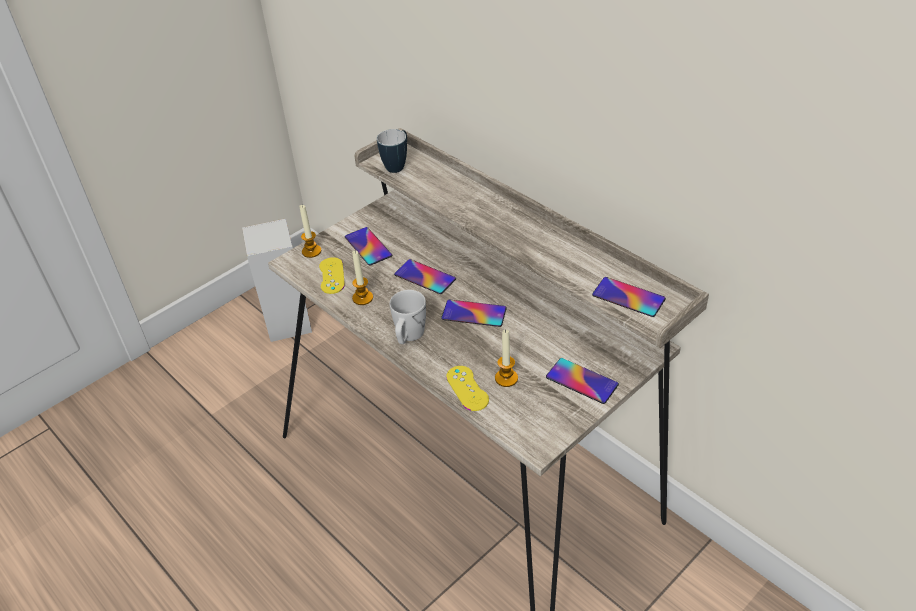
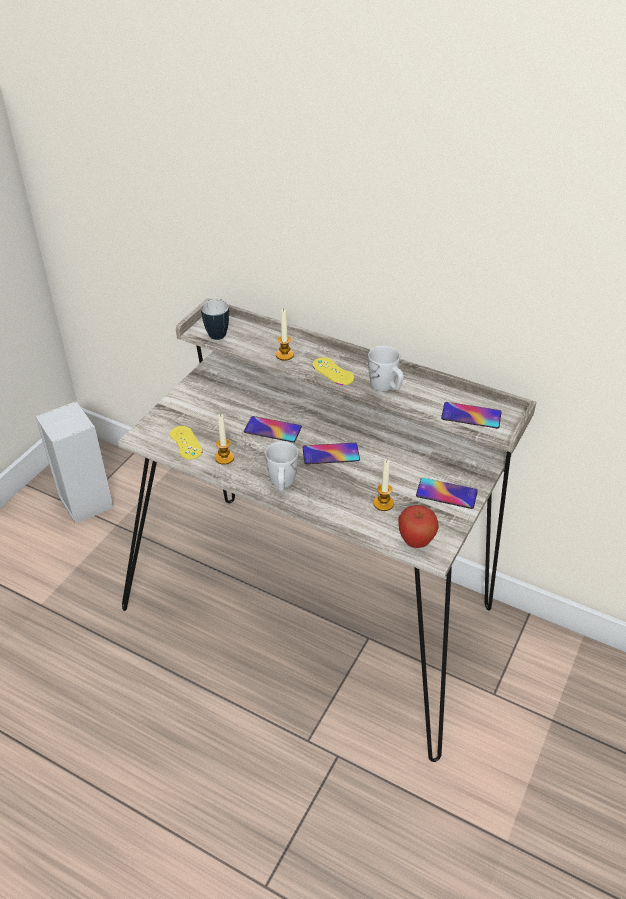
camera: 20 degrees left, 0 degrees up
(311, 251) = (156, 424): candle -> candle (284, 355)
(368, 246) = (207, 411): phone -> none
(467, 388) = (354, 518): yellow game controller -> yellow game controller (333, 371)
(523, 427) = (415, 541): none -> apple
(546, 249) = (385, 387): none -> white mug

